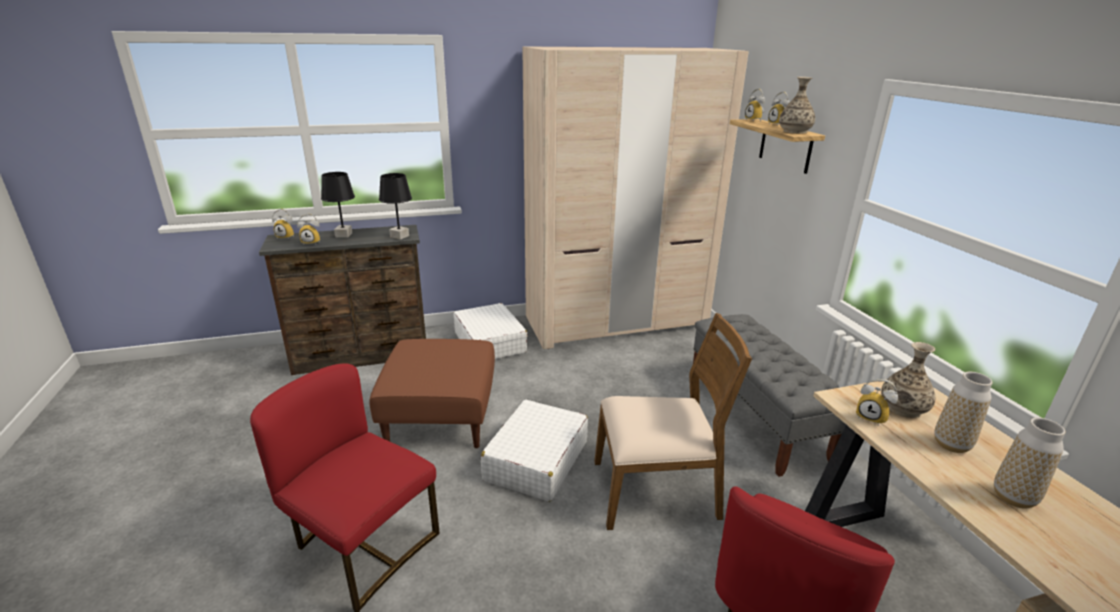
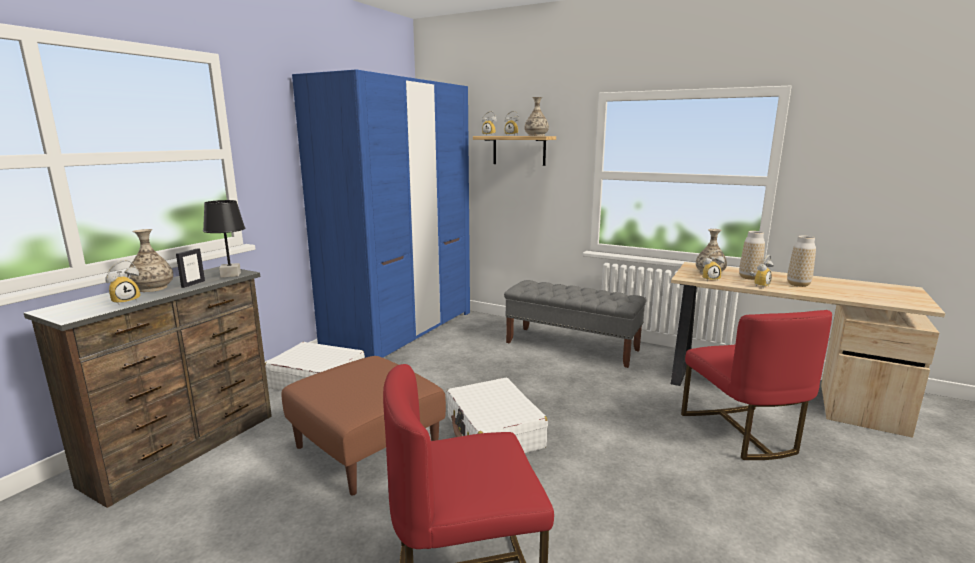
camera: 45 degrees left, 10 degrees down
(287, 237) = (68, 306): alarm clock -> alarm clock (759, 285)
(343, 235) = (152, 288): black table lamp -> vase
(366, 238) = (193, 284): none -> picture frame
(616, 322) = (402, 331): beige wardrobe -> blue wardrobe
(656, 491) = (589, 406): brown chair -> none

